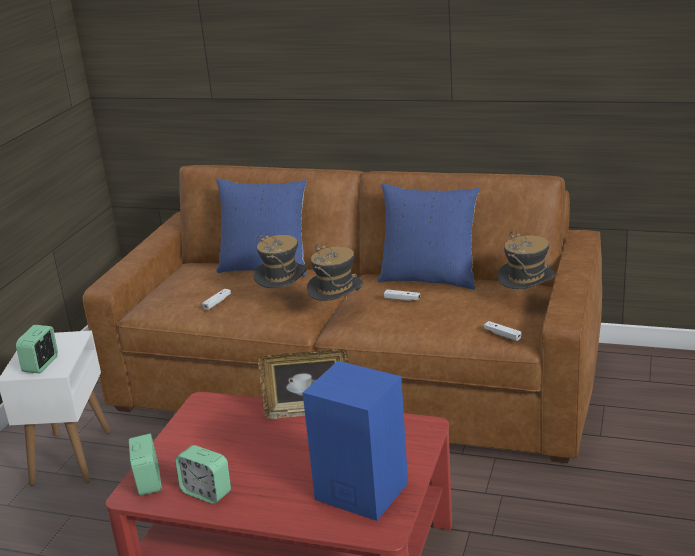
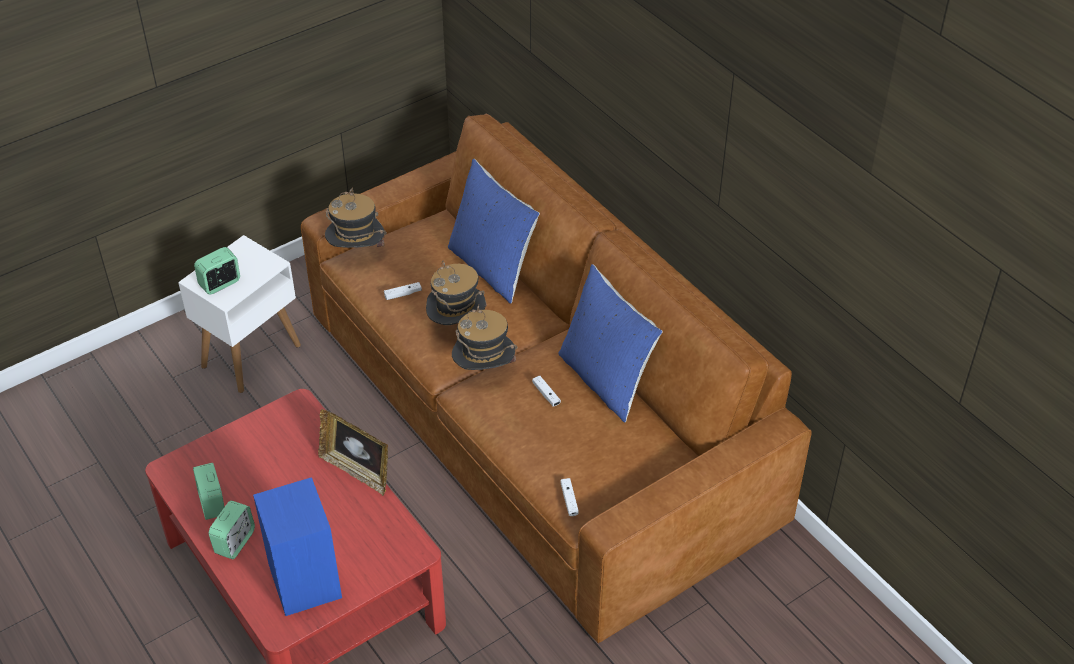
camera: 35 degrees right, 20 degrees up
(148, 482) = (188, 465): alarm clock -> alarm clock (235, 542)
(526, 302) = (648, 471): hat -> hat (357, 254)

